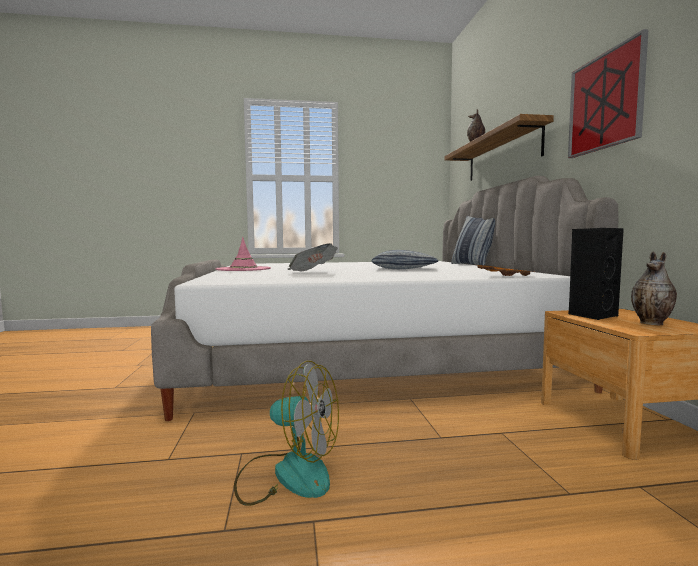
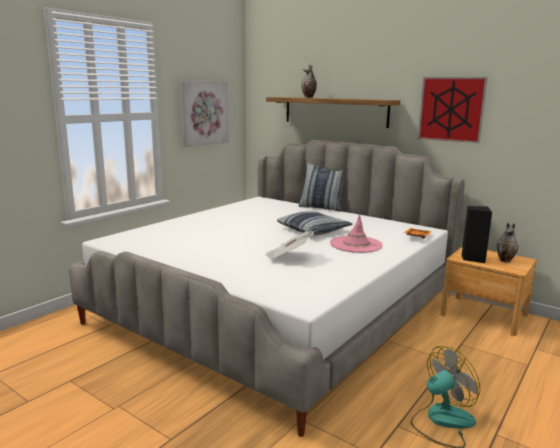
camera: 45 degrees left, 10 degrees up
(243, 269) = (192, 262): pink hat -> pink hat (356, 244)
(391, 179) = (203, 113): none -> picture

